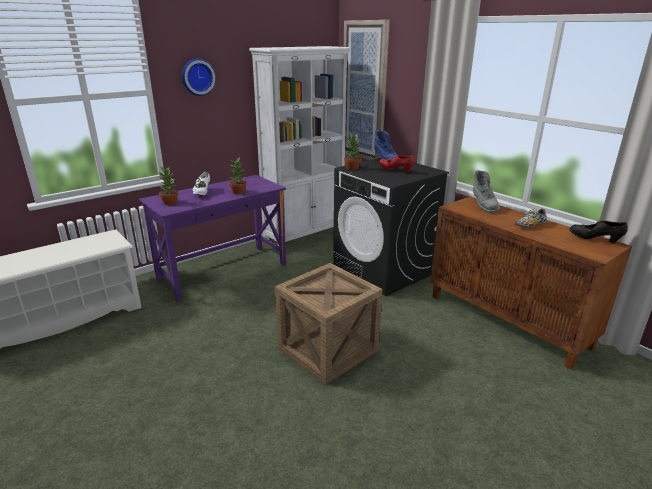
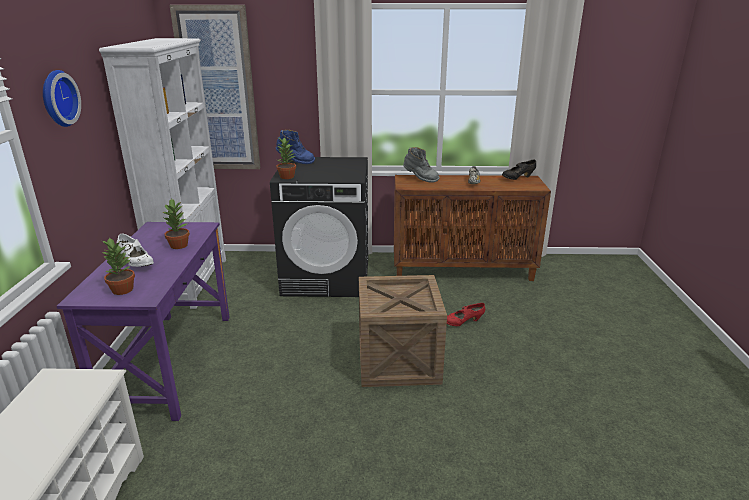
camera: 50 degrees left, 0 degrees up
(395, 170) = (328, 168): red shoe -> red shoe (464, 323)

